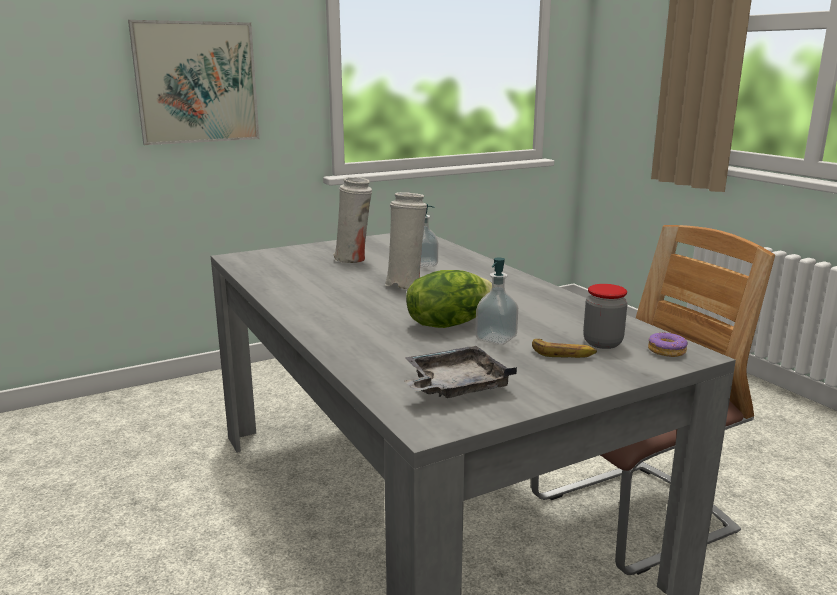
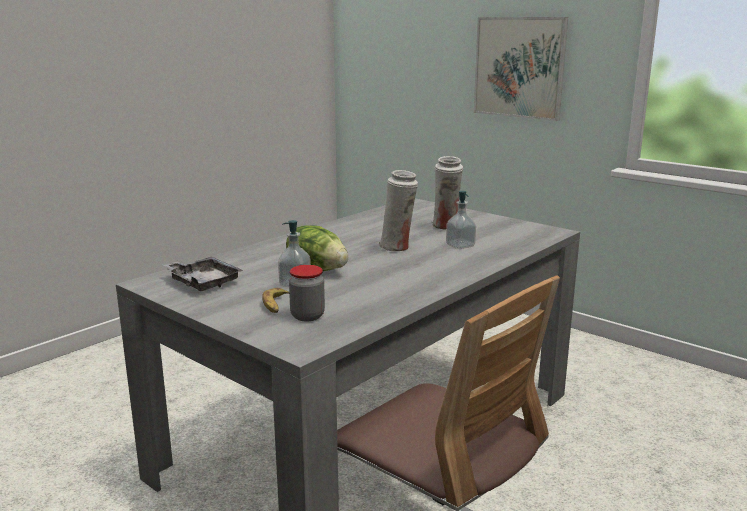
camera: 70 degrees right, 0 degrees up
(667, 351) = (302, 339): donut -> none

